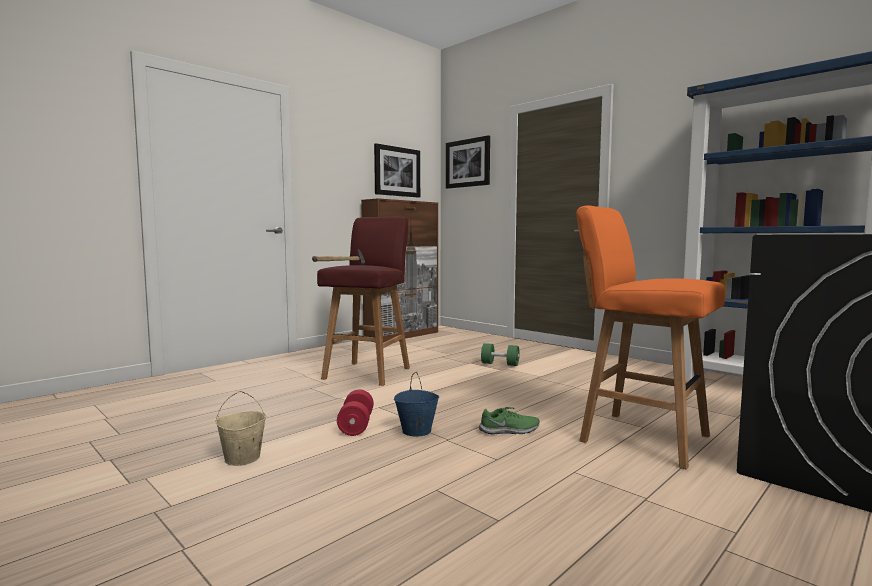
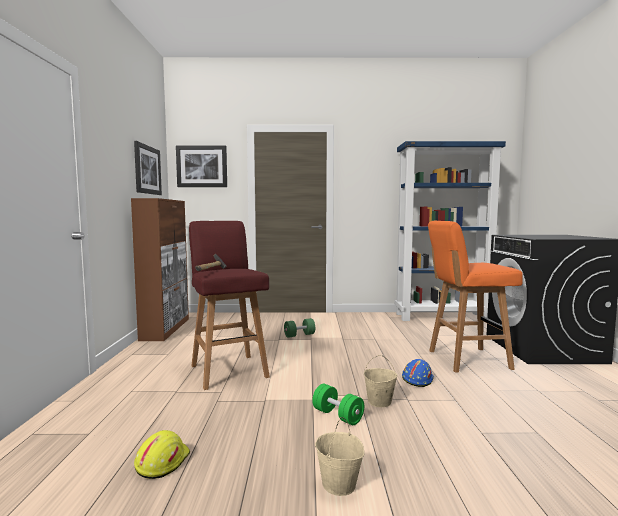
camera: 45 degrees left, 0 degrees up
(206, 406) = (162, 462): none -> yellow hard hat
(356, 426) = (337, 416): red dumbbell -> green dumbbell
(416, 431) = (379, 402): blue bucket -> beige bucket
(510, 430) = (417, 379): green shoe -> blue hard hat

